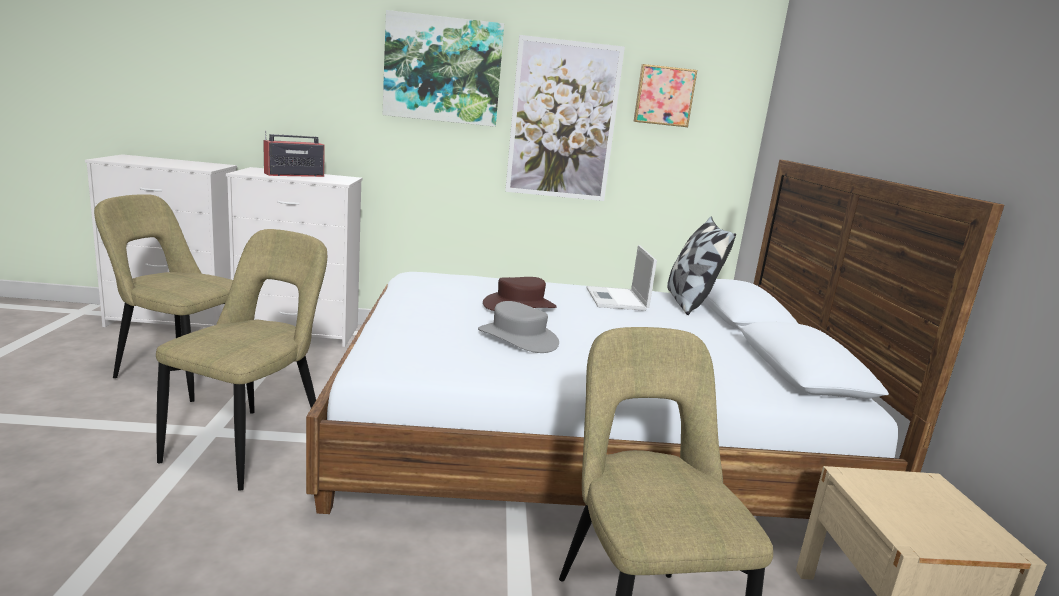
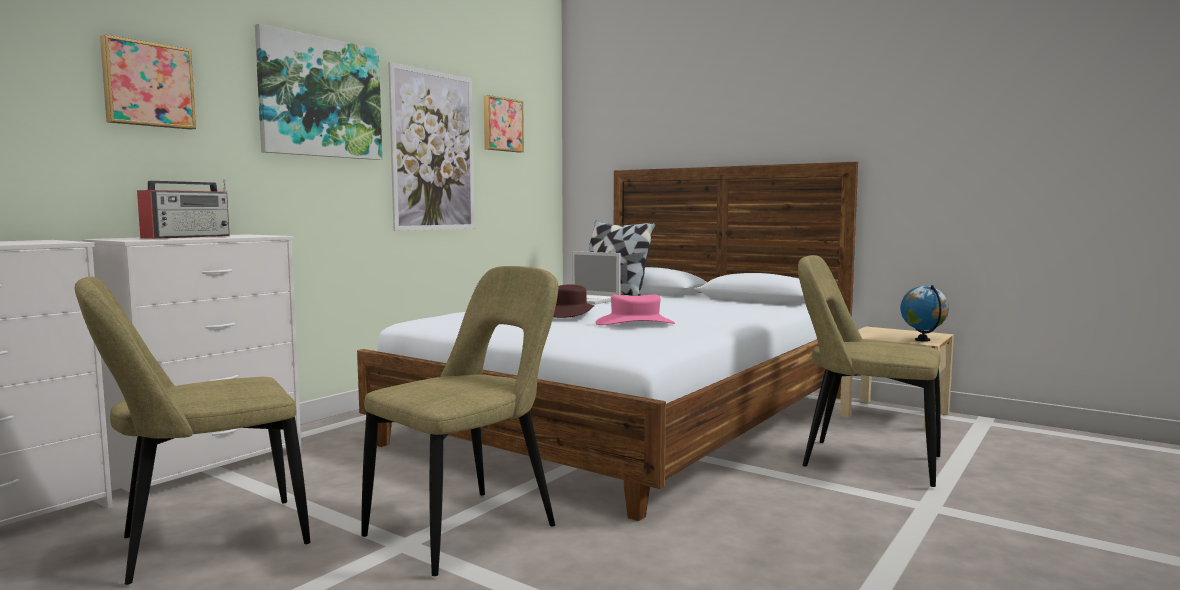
camera: 50 degrees left, 10 degrees down
(252, 445) = (469, 528): beige chair -> beige chair turned 75 degrees clockwise
(293, 175) = (188, 237): radio -> radio turned 150 degrees counterclockwise
(302, 63) = (147, 85): none -> picture
(518, 338) = (635, 323): grey hat -> pink hat
(922, 536) = (922, 340): none -> globe

